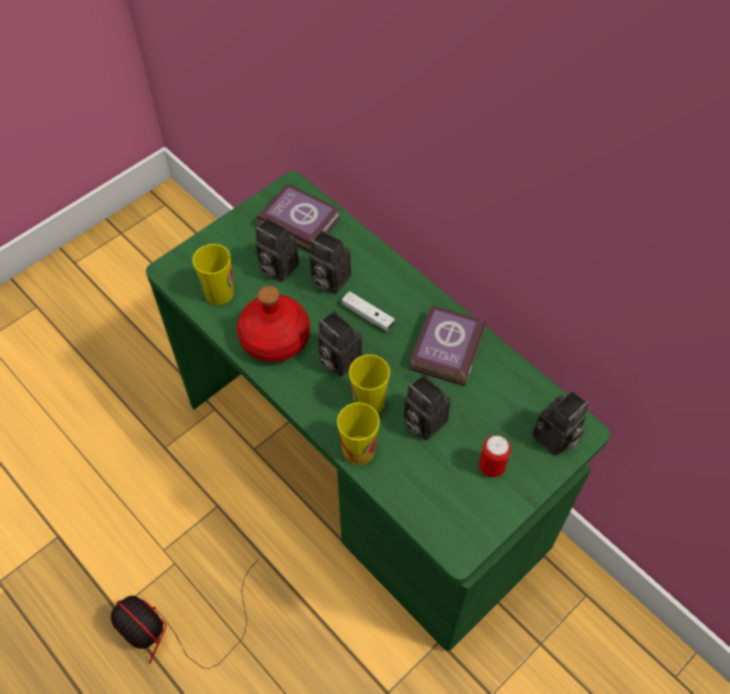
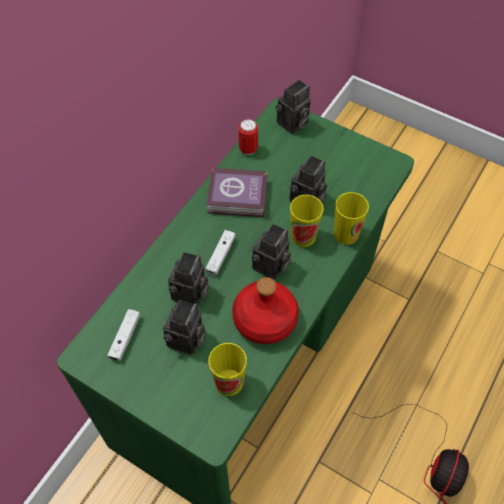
camera: 105 degrees left, 0 degrees up
(299, 221) = (125, 337): book -> white game controller
(491, 467) = (327, 155): can -> can (248, 149)
(555, 439) = (292, 124): camera -> camera turned 105 degrees clockwise

